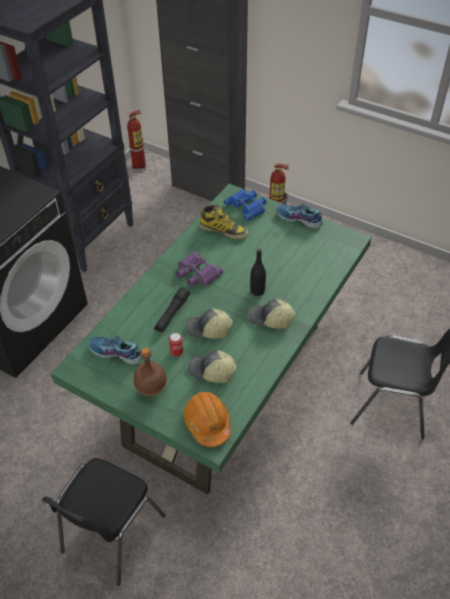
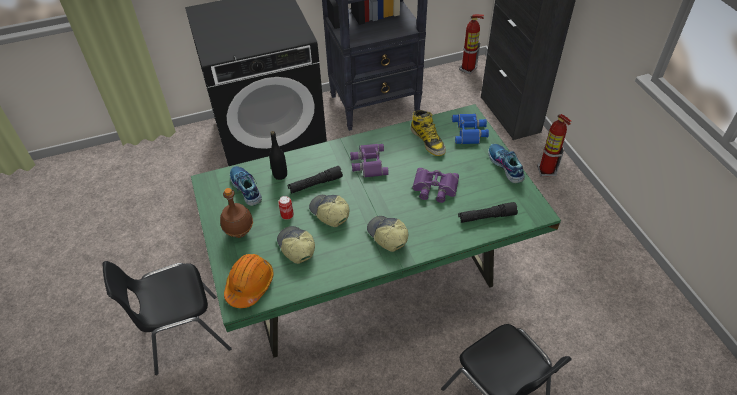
camera: 40 degrees right, 0 degrees up
(257, 291) = (401, 206): black bottle -> black bottle (280, 175)
(267, 263) = (434, 188): none -> purple binoculars
(324, 263) = (486, 217): none -> black flashlight

